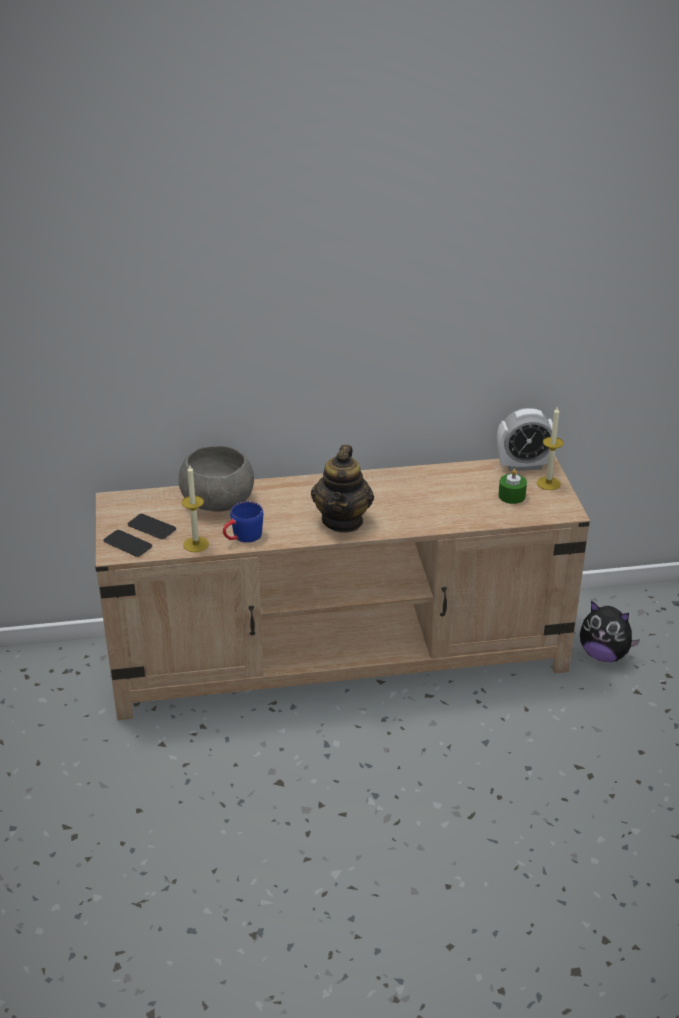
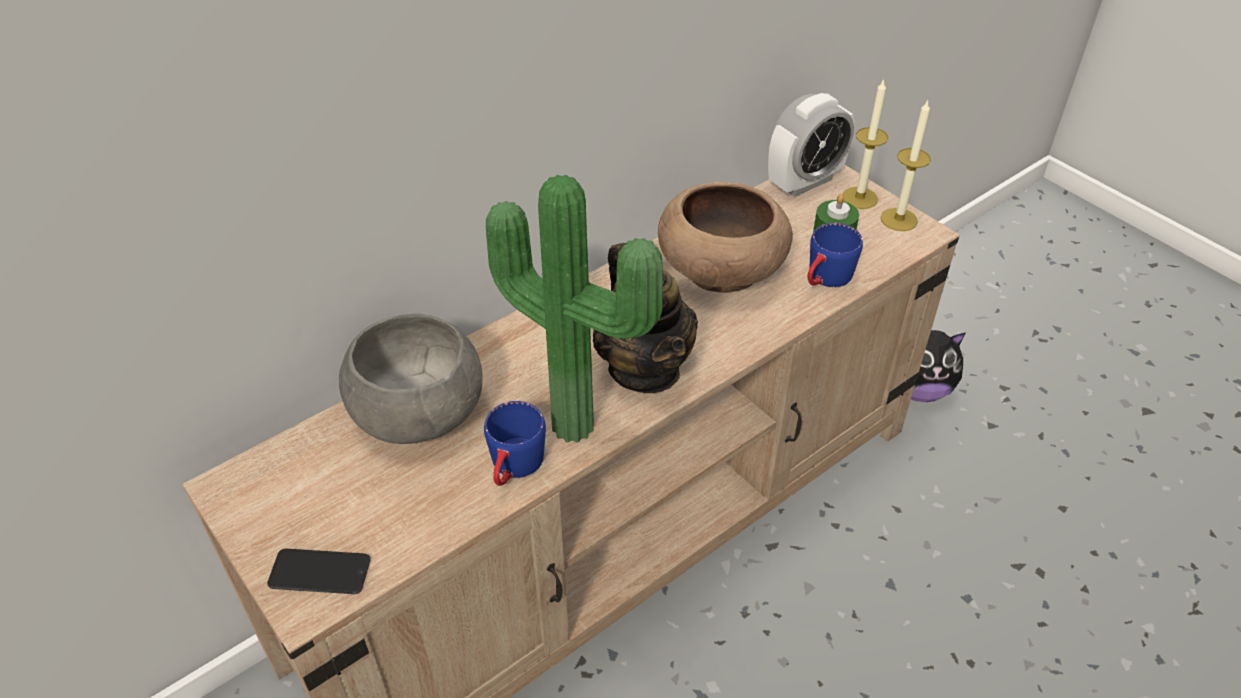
camera: 30 degrees left, 10 degrees up
(151, 527) = (340, 515): phone -> none
(196, 544) = (445, 517): candle -> candle (899, 219)
(289, 530) = (577, 421): none -> potted plant
(428, 491) = (721, 269): none -> brown bowl
(482, 515) = (825, 279): none -> blue mug

